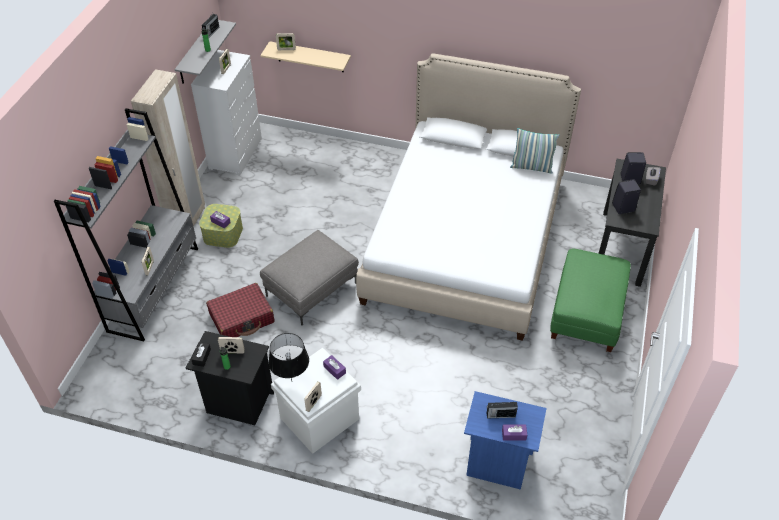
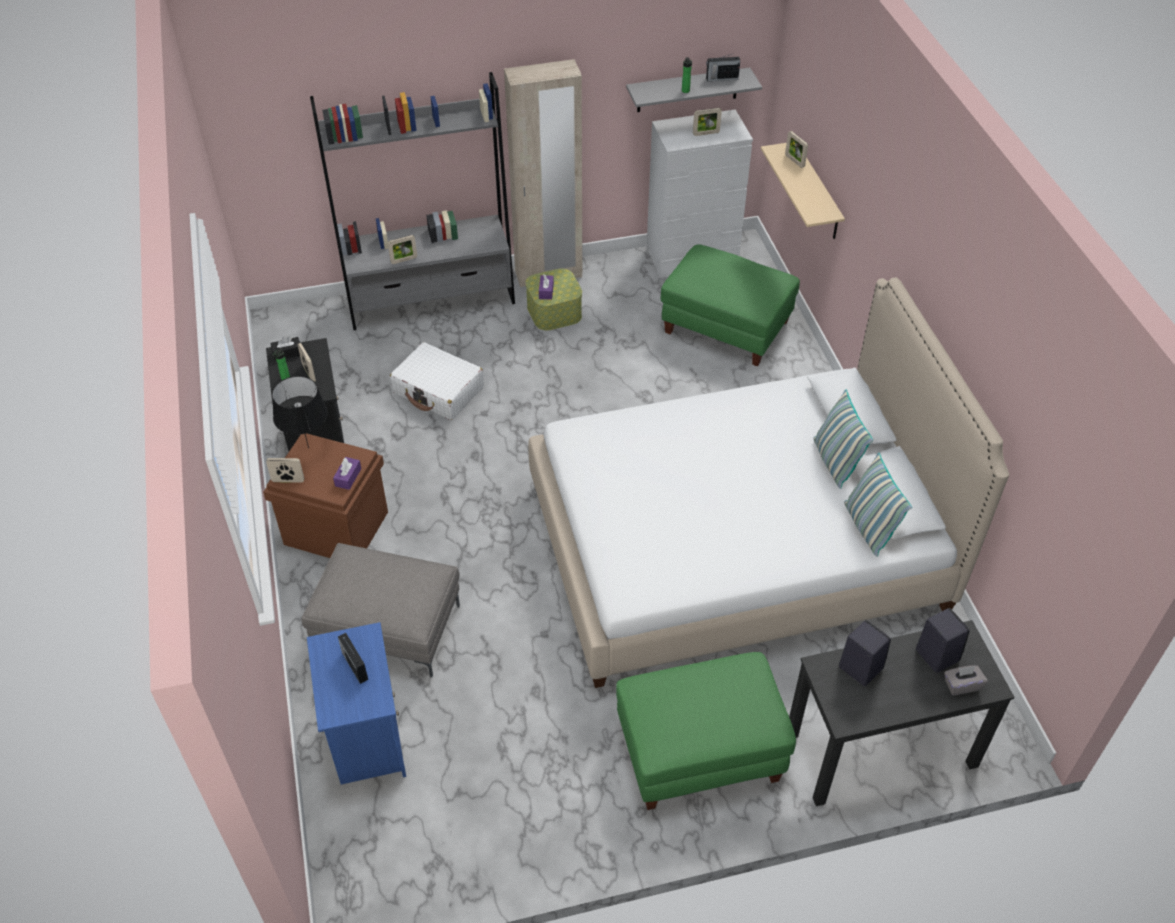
camera: 60 degrees right, 0 degrees up
(242, 318) = (438, 390): red suitcase -> white suitcase
(305, 167) = (726, 327): none -> green ottoman
(311, 290) = (524, 430): grey ottoman -> grey ottoman (386, 629)
(319, 419) = (335, 528): white storage box -> brown storage box
(481, 158) = (835, 462): none -> pillow
(514, 435) = (329, 692): purple tissue box -> none

